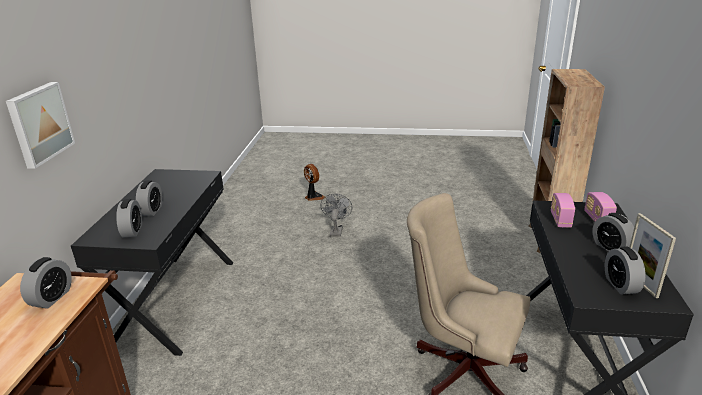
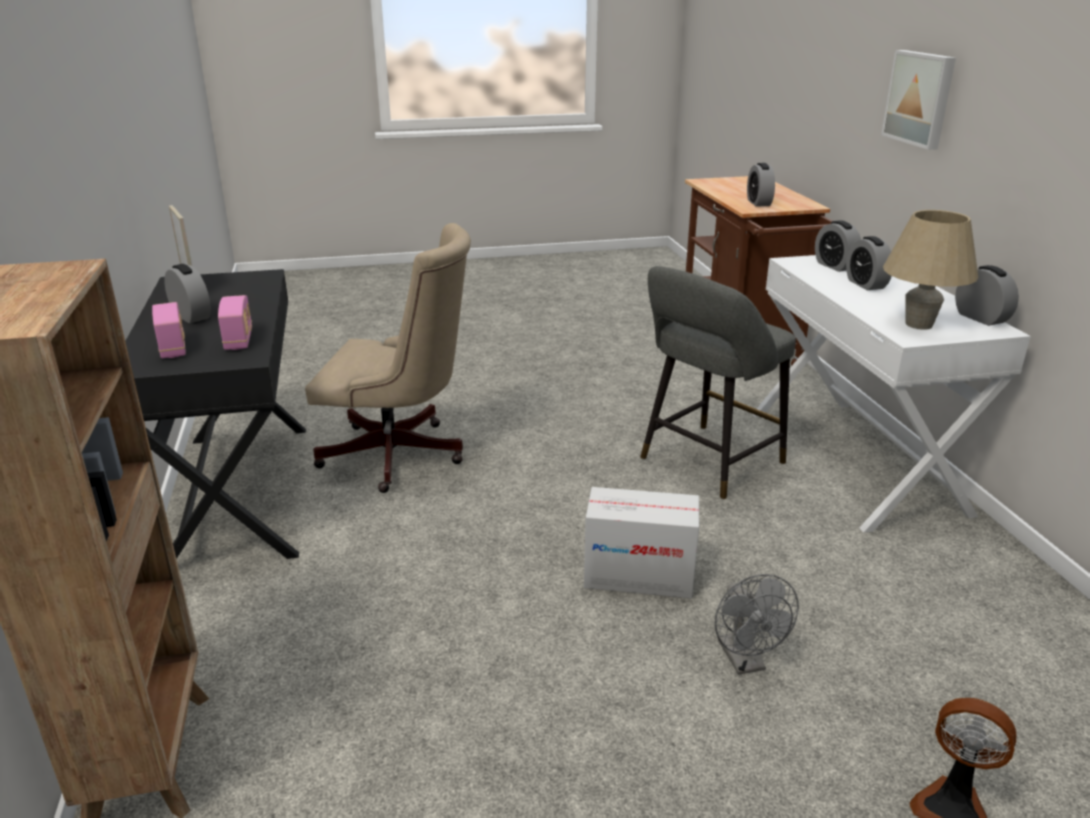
camera: 160 degrees right, 0 degrees up
(175, 301) = (855, 460): black desk -> white desk
(187, 180) = (919, 324): none -> beige table lamp
(260, 317) = (707, 463): none -> grey stool
(352, 263) = (638, 576): none -> cardboard box
(620, 285) = (216, 286): alarm clock -> alarm clock (981, 318)

